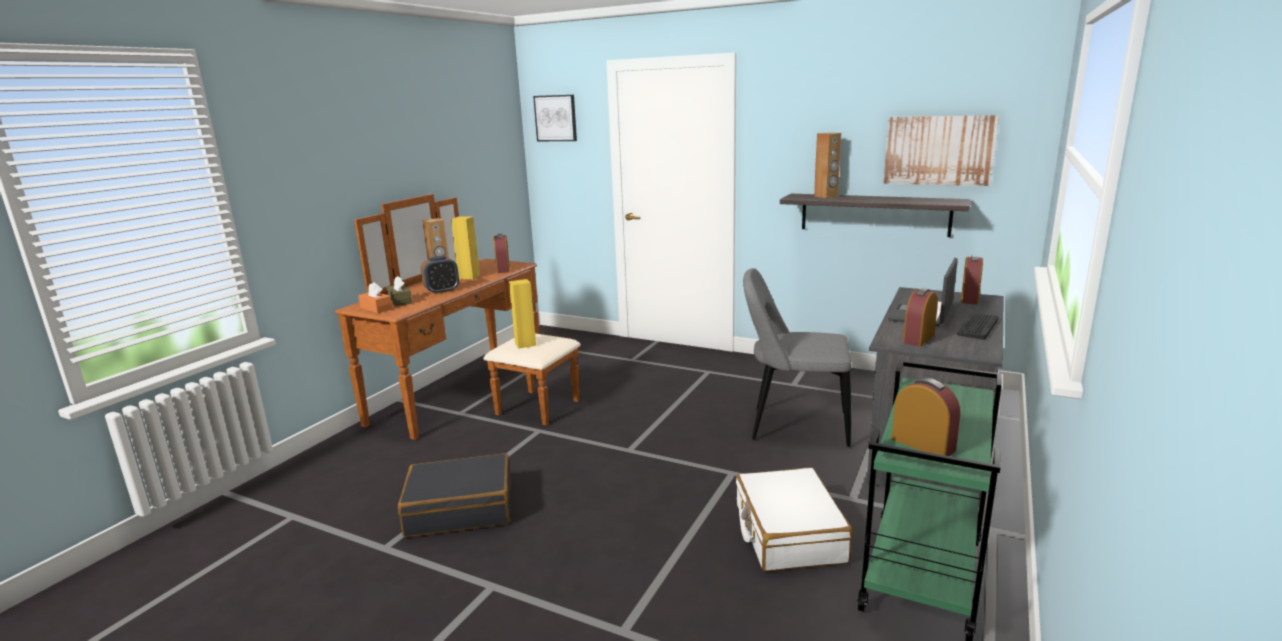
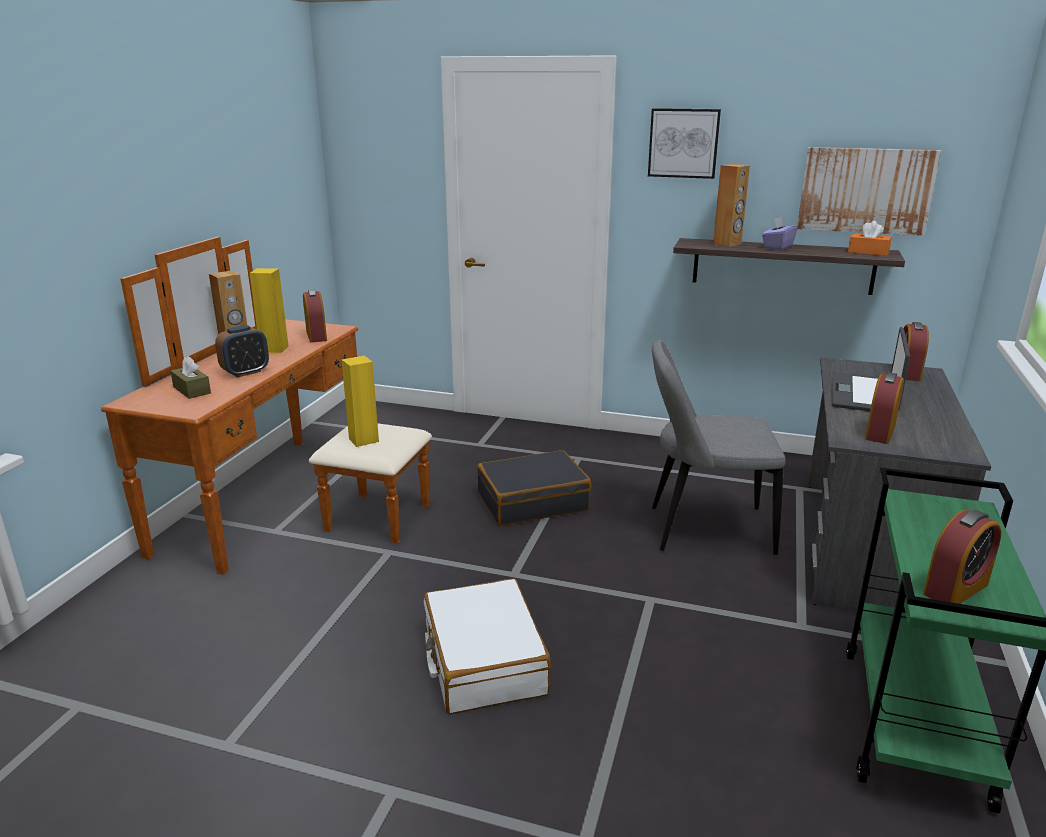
camera: 10 degrees left, 5 degrees up
(376, 308) = (161, 403): orange tissue box -> orange tissue box (868, 252)
(460, 508) = (316, 676): black suitcase -> black suitcase (532, 501)
(556, 118) = (369, 131): picture -> picture (683, 143)
(788, 533) = (743, 680): white suitcase -> white suitcase (483, 661)
(866, 198) = (777, 247): none -> purple tissue box
(923, 445) = (955, 589): alarm clock -> alarm clock turned 105 degrees clockwise
(977, 327) = (937, 413): keyboard -> none

